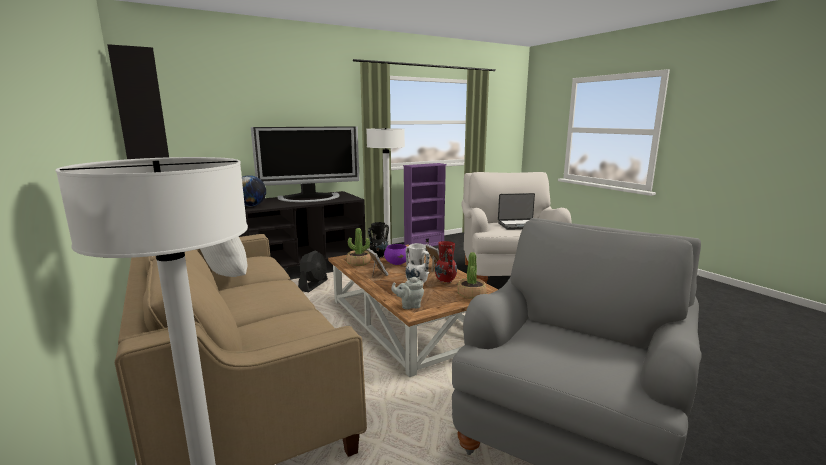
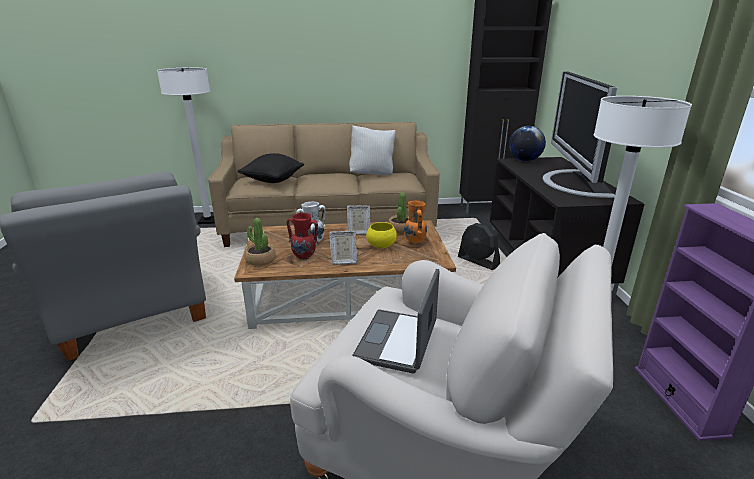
camera: 115 degrees right, 10 degrees up
(276, 326) = (273, 180): none -> black pillow
(378, 256) = (415, 241): black vase -> orange vase
(397, 263) = (381, 246): purple bowl -> yellow bowl
(409, 306) = (276, 231): grey teapot -> none

